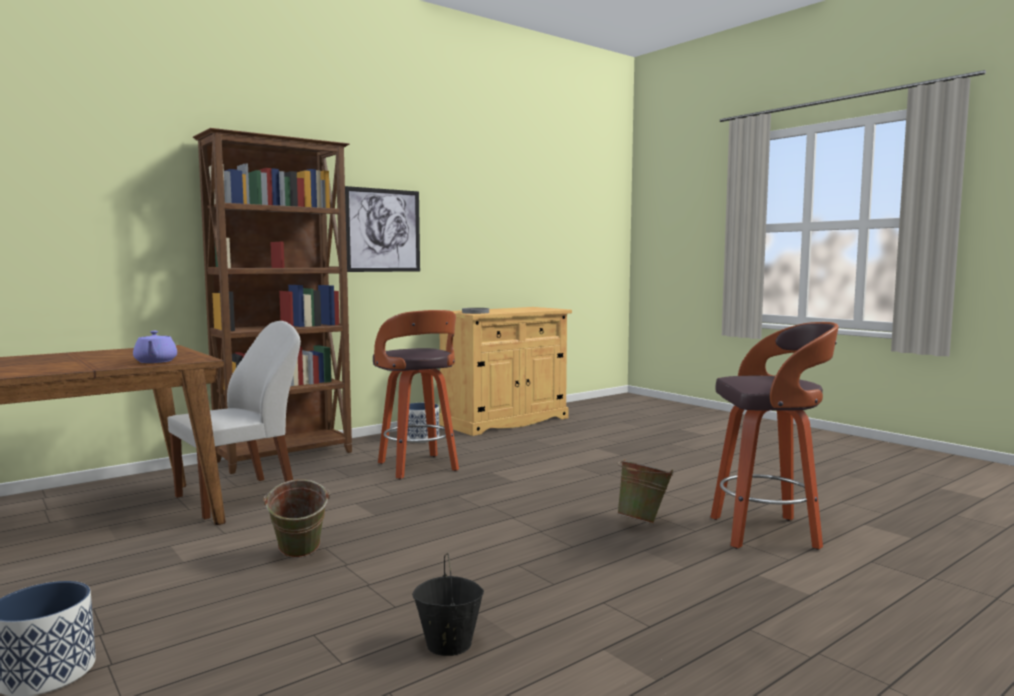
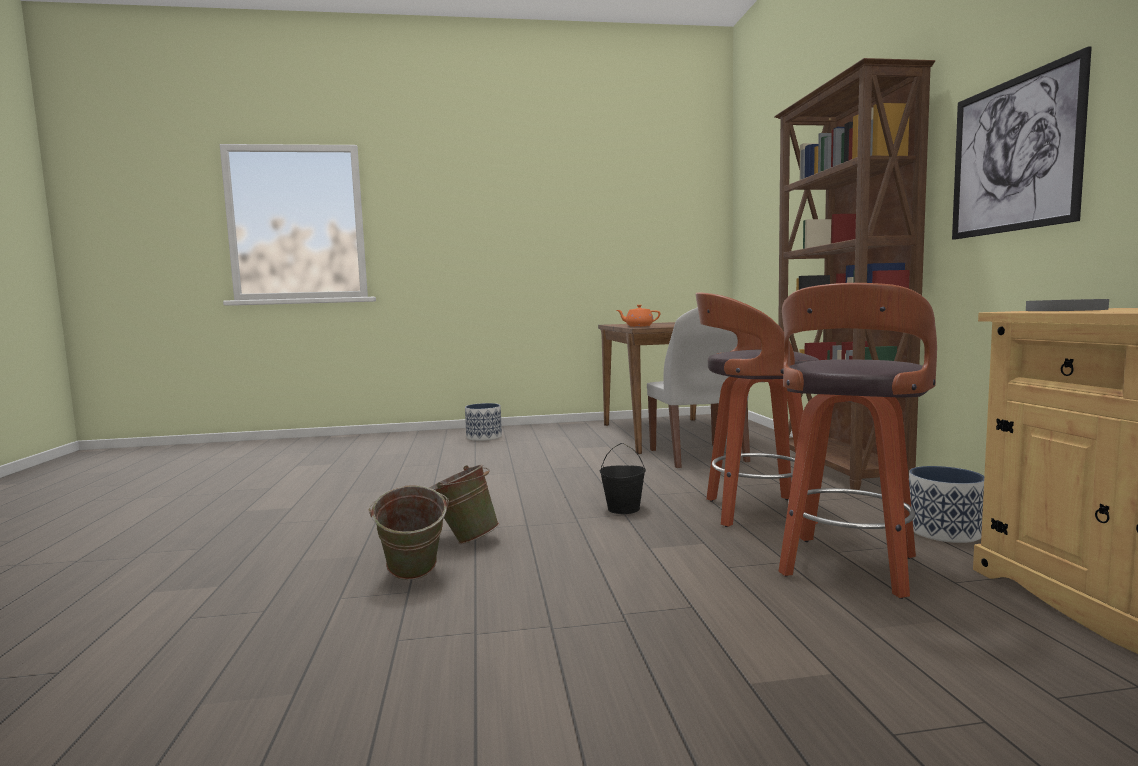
camera: 120 degrees right, 0 degrees up
(155, 362) = (638, 326): purple teapot -> orange teapot
(298, 556) = (546, 465): green bucket -> green bucket (463, 540)
(448, 644) = (374, 481): black bucket -> black bucket (623, 509)
(767, 533) = (241, 642): stool -> stool (848, 568)

